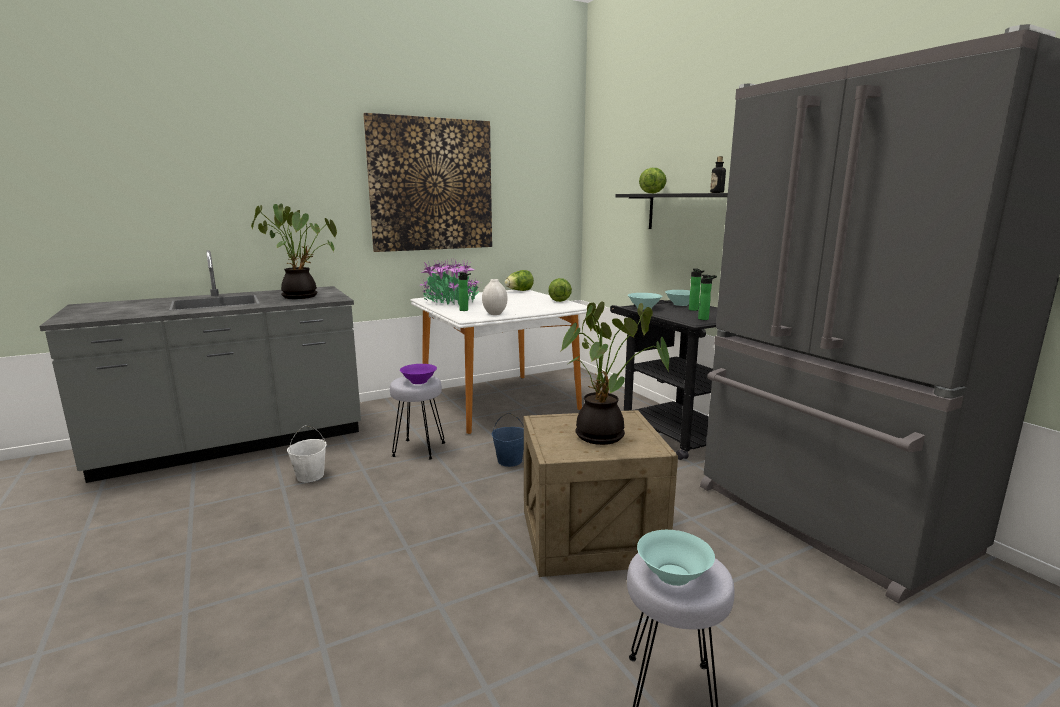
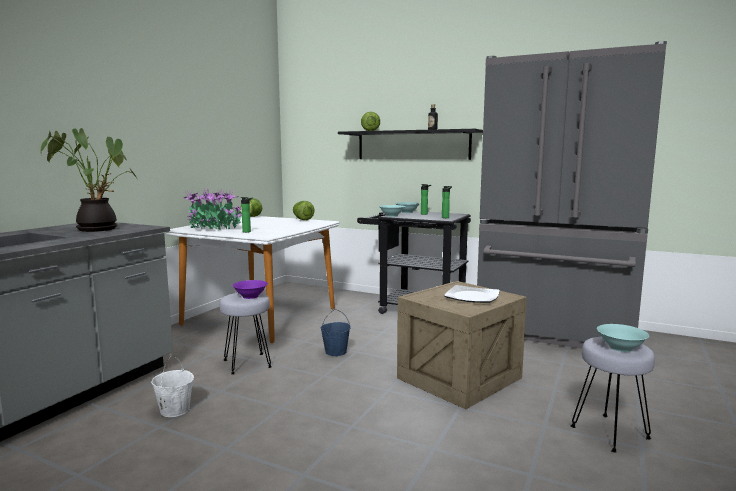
camera: 35 degrees left, 5 degrees down
(431, 185) = (176, 119): picture -> none
(494, 314) = (281, 231): white vase -> none
(604, 437) = (471, 296): potted plant -> plate

